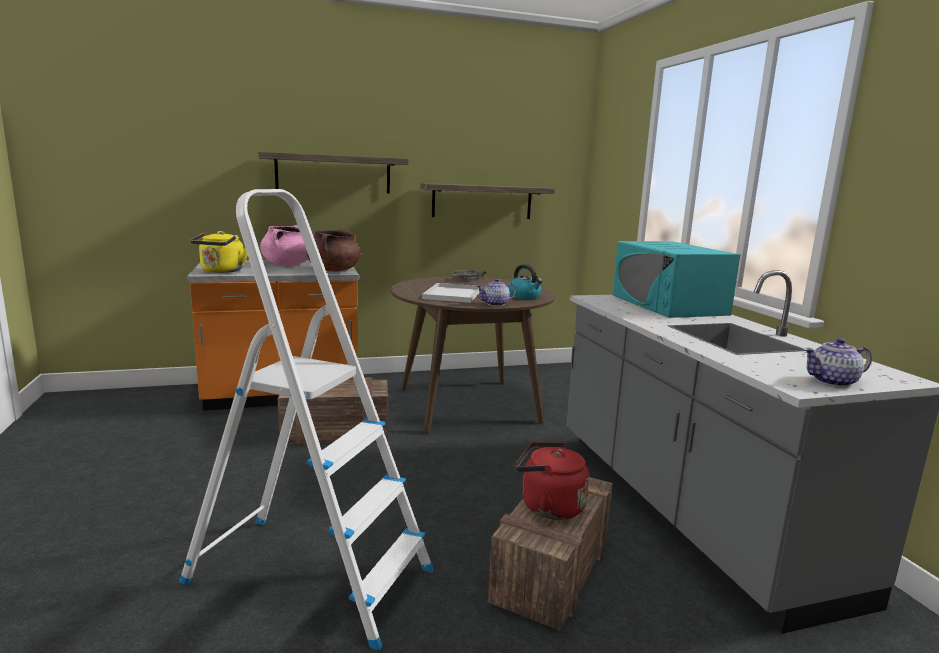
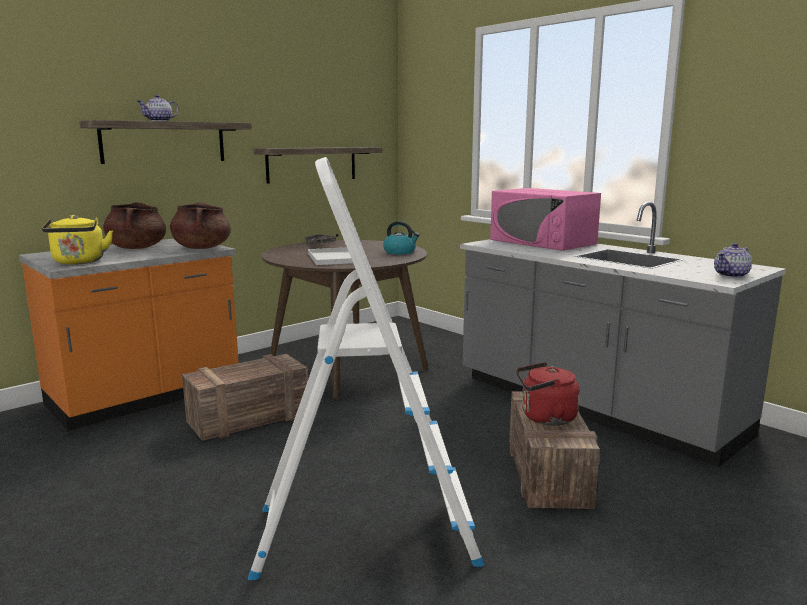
camera: 25 degrees left, 0 degrees up
(288, 265) = (137, 248): pink cooking pot -> brown cooking pot
(496, 304) = (389, 261): teapot -> teapot (160, 121)
(668, 304) = (542, 242): turquoise microwave -> pink microwave

